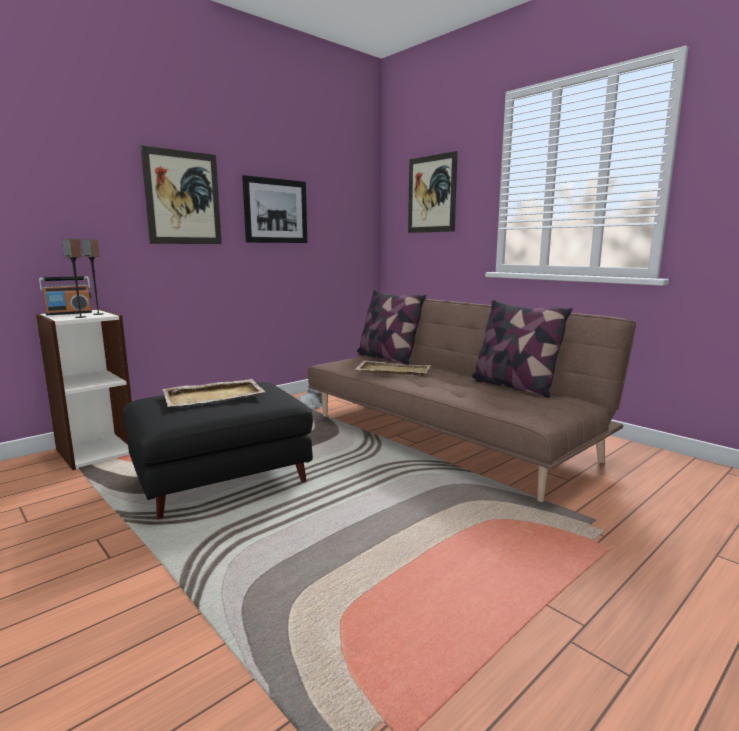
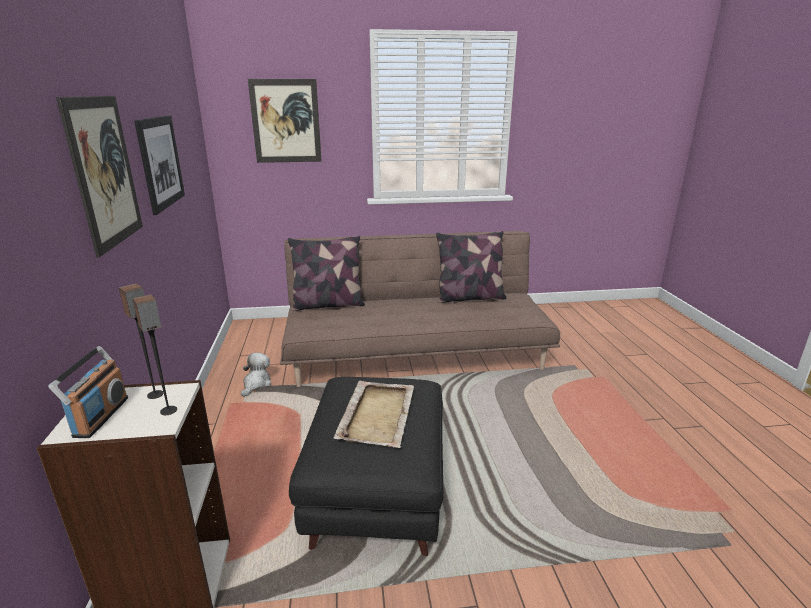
camera: 55 degrees left, 10 degrees up
(392, 370) = (374, 316): beige tray -> none

